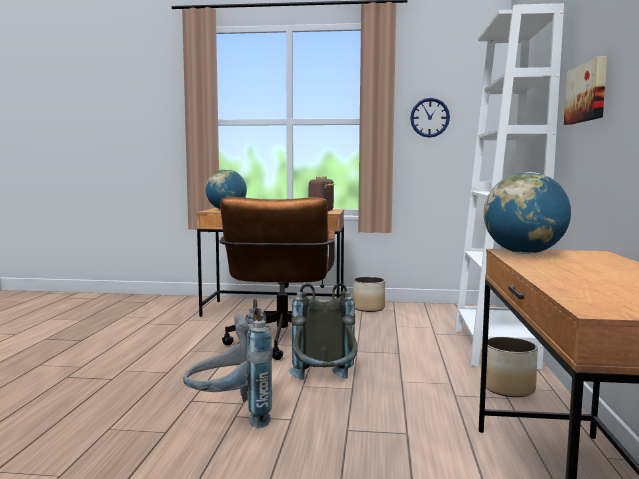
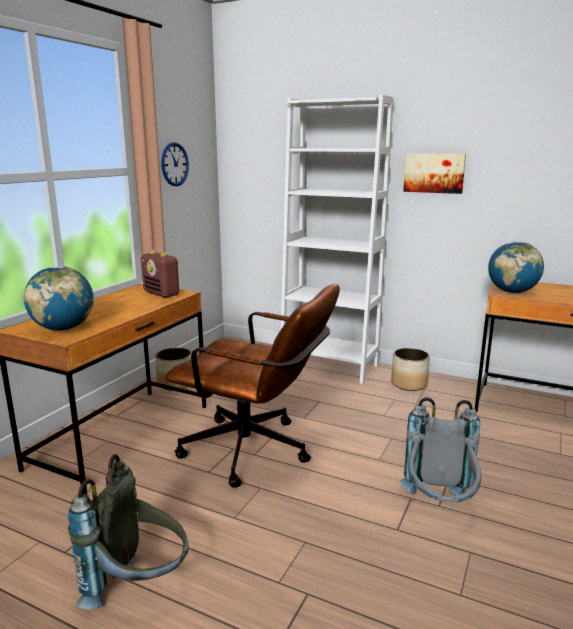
camera: 70 degrees left, 10 degrees up
(324, 386) = (384, 449): grey backpack -> grey backpack (139, 587)

